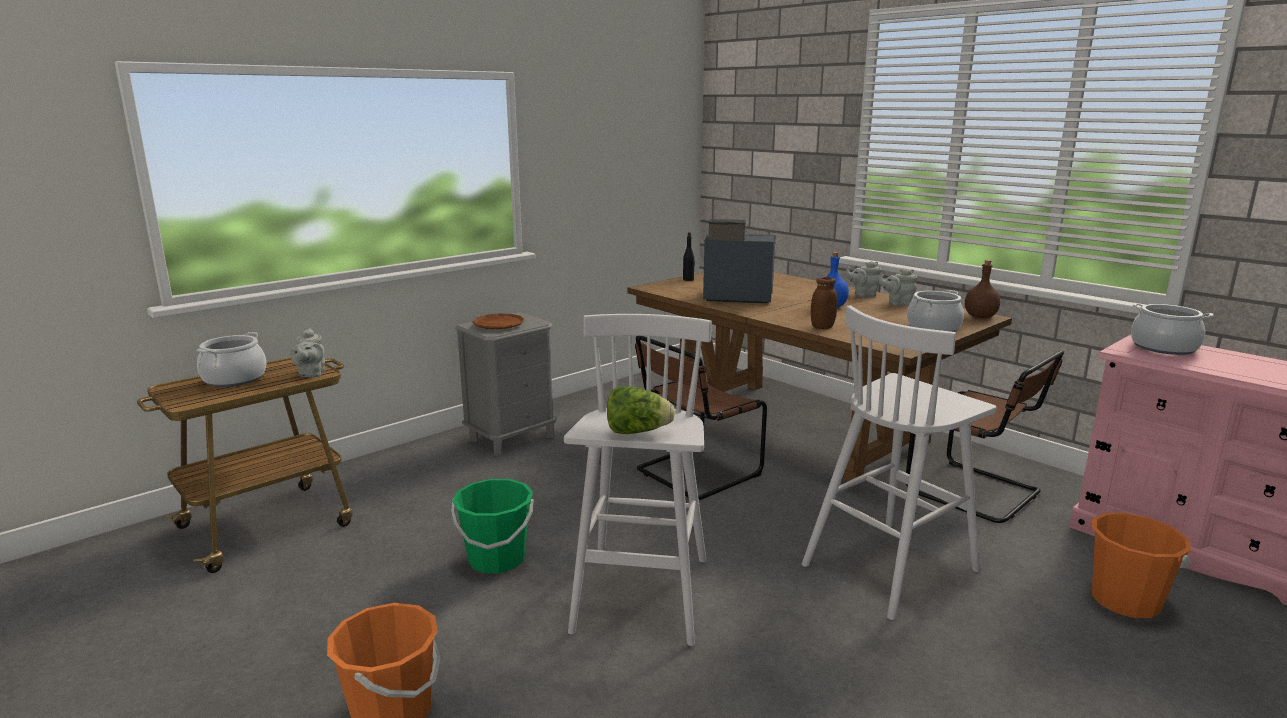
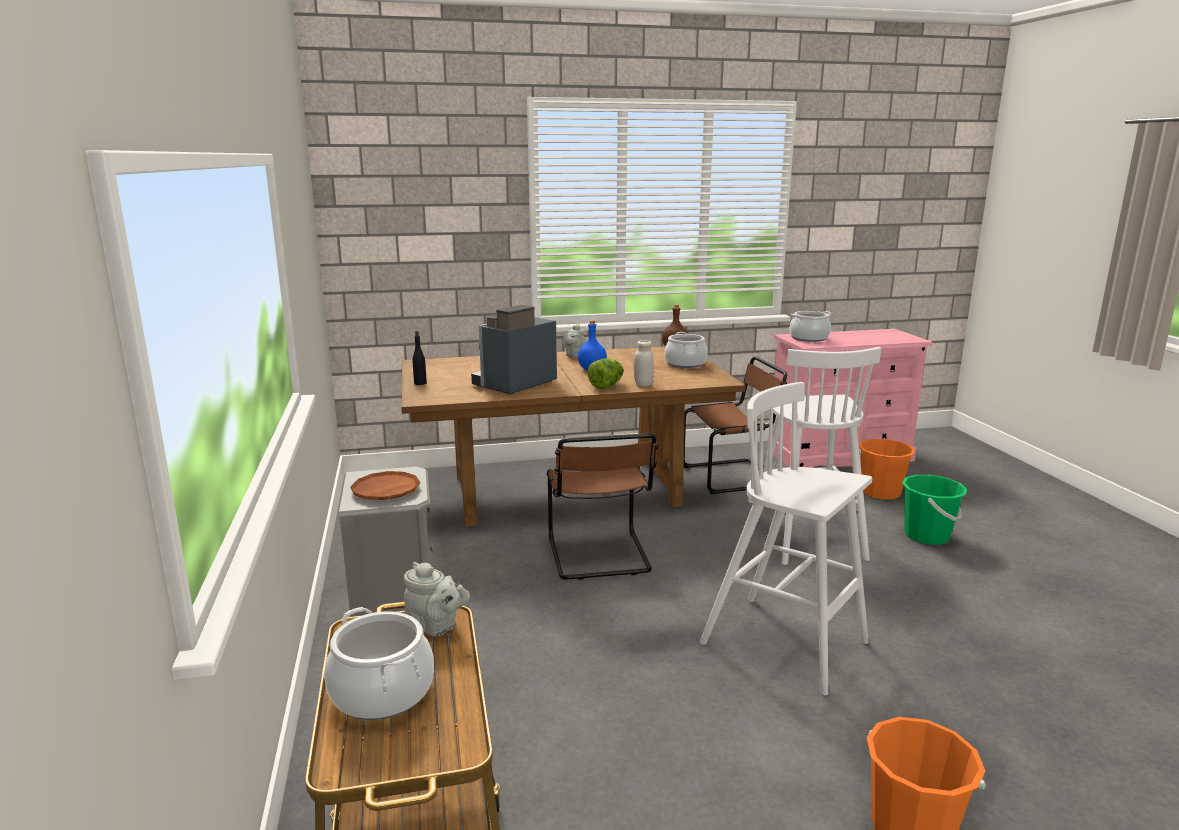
camera: 60 degrees left, 0 degrees up
(497, 559) = (672, 705): green bucket -> green bucket (927, 536)
(637, 432) = (833, 489): lettuce -> lettuce (607, 386)
(822, 327) = (643, 384): brown jar -> white jar
(897, 303) = (612, 355): grey teapot -> none

